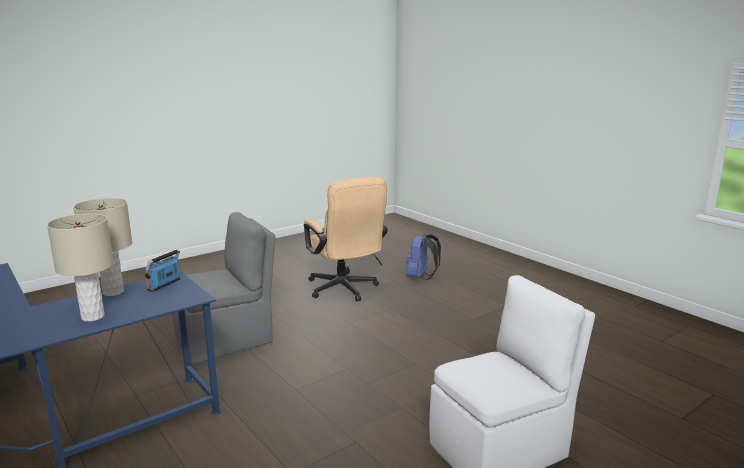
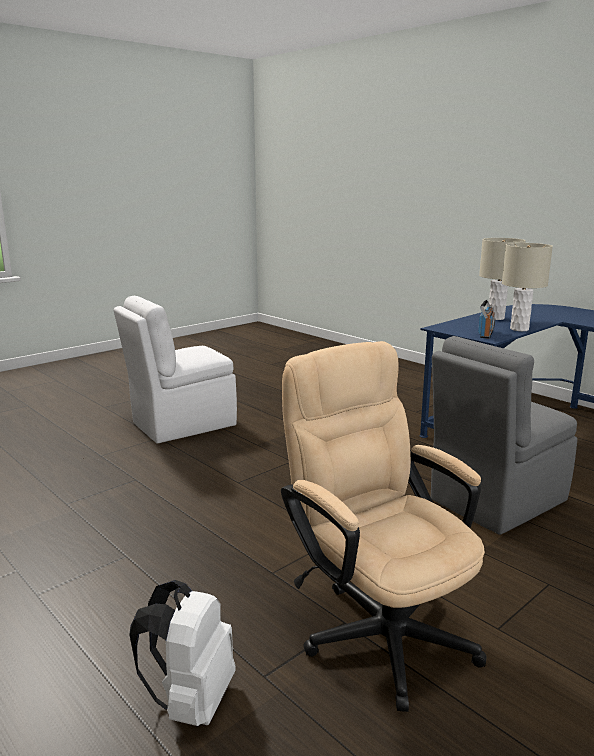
camera: 175 degrees right, 0 degrees up
(421, 277) = (191, 700): blue backpack -> white backpack

